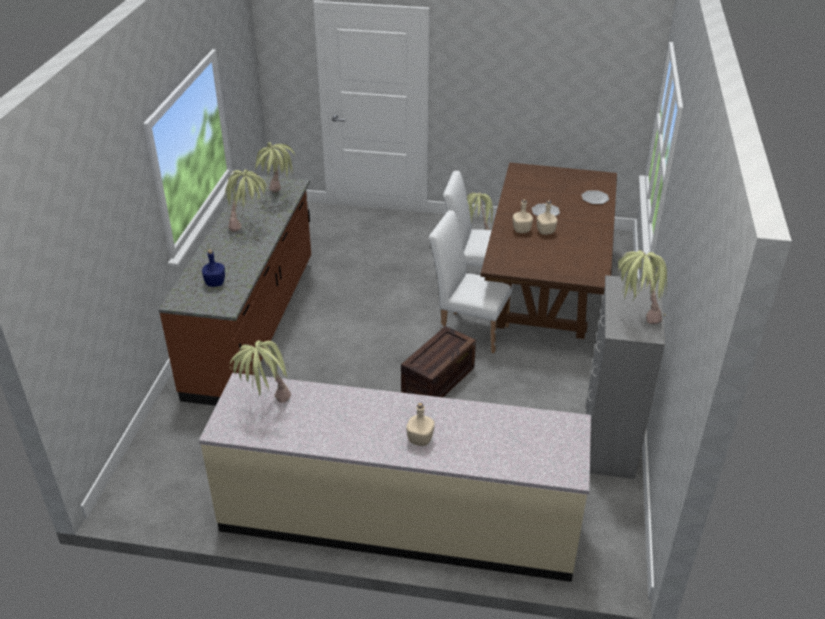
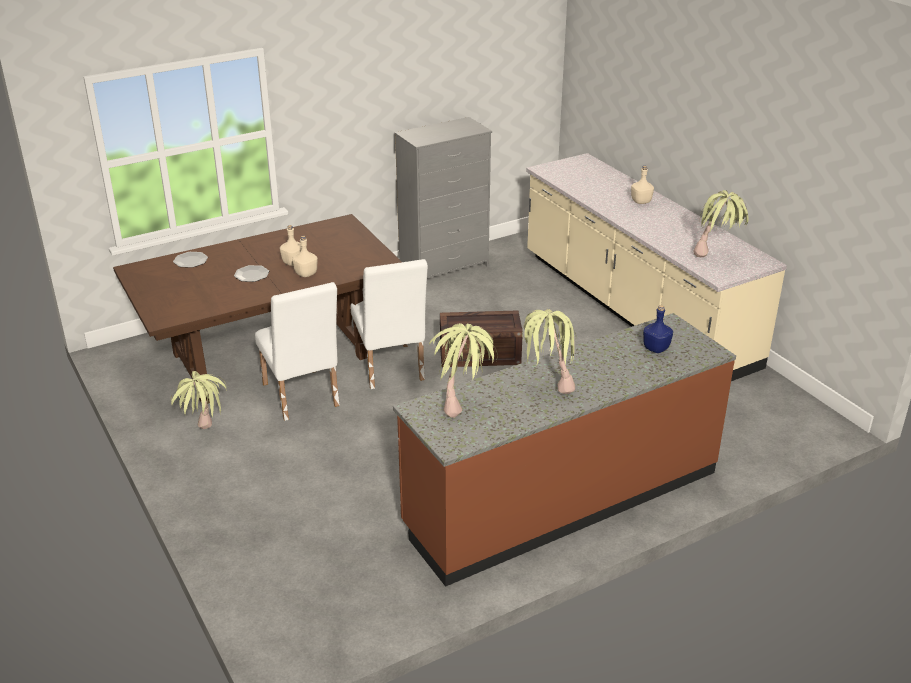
camera: 130 degrees left, 5 degrees down
(634, 317) = (454, 128): potted plant -> none

